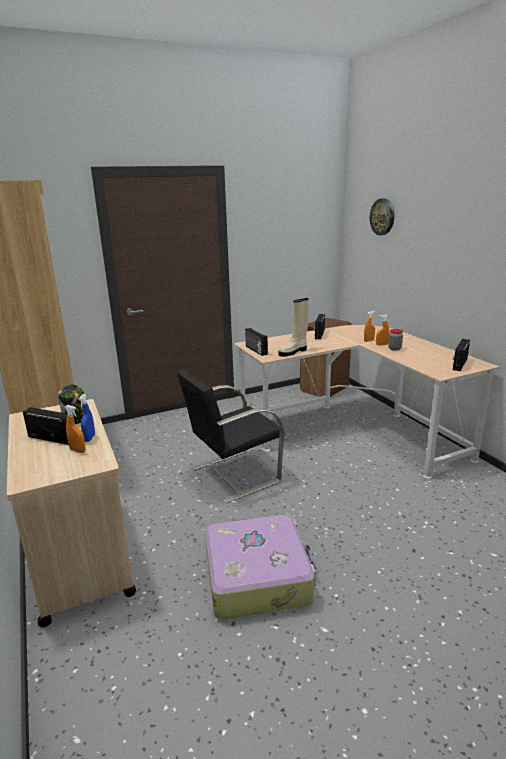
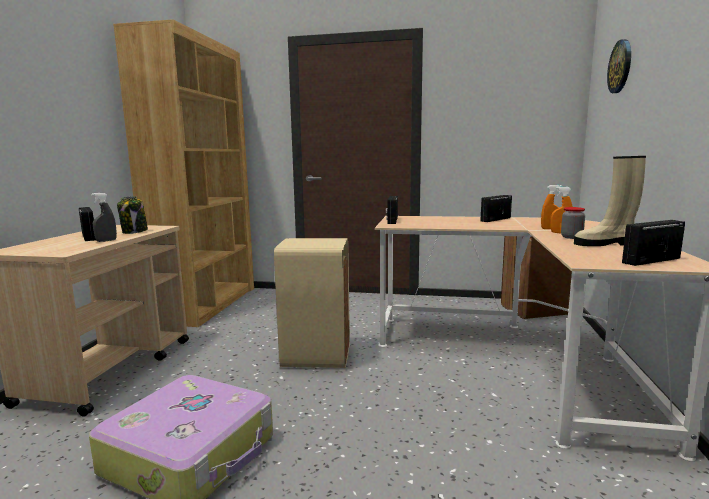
camera: 35 degrees right, 10 degrees down
(78, 450) = (78, 244): orange spray bottle -> none
(89, 438) = (106, 241): blue spray bottle -> grey spray bottle
(233, 475) = (316, 356): black chair -> beige trash can
(293, 352) = (428, 225): beige boot -> beige boot (605, 244)

